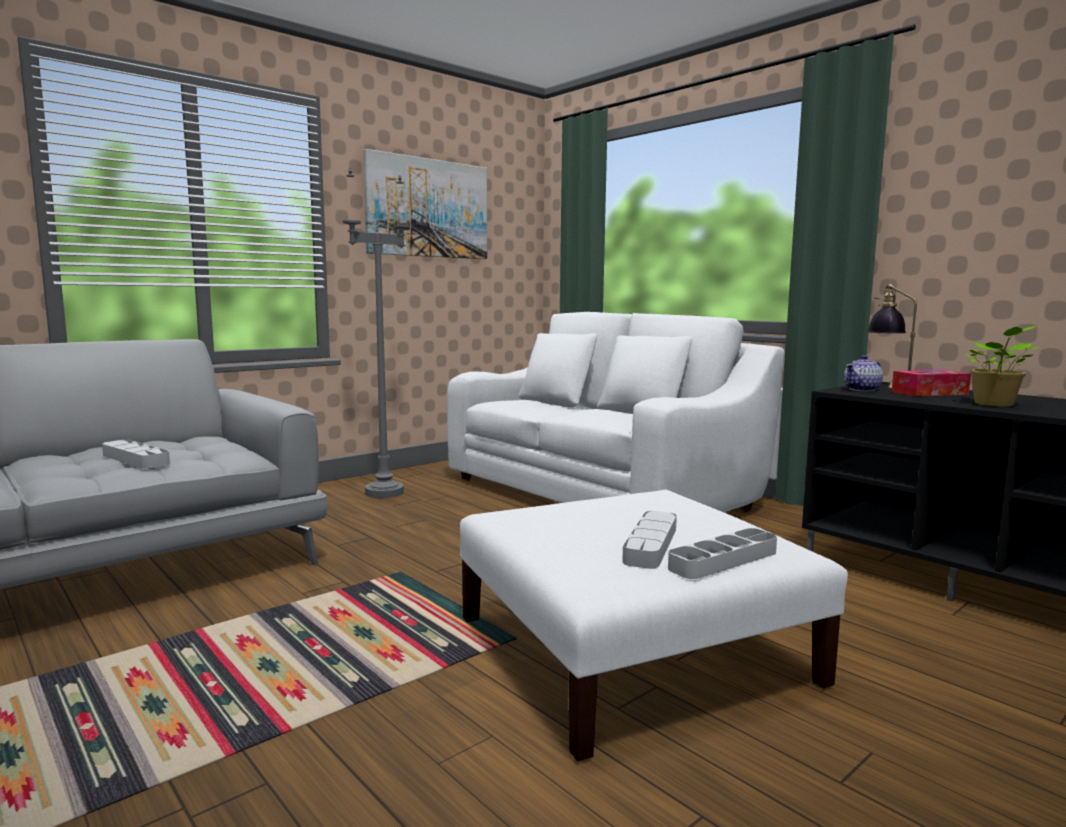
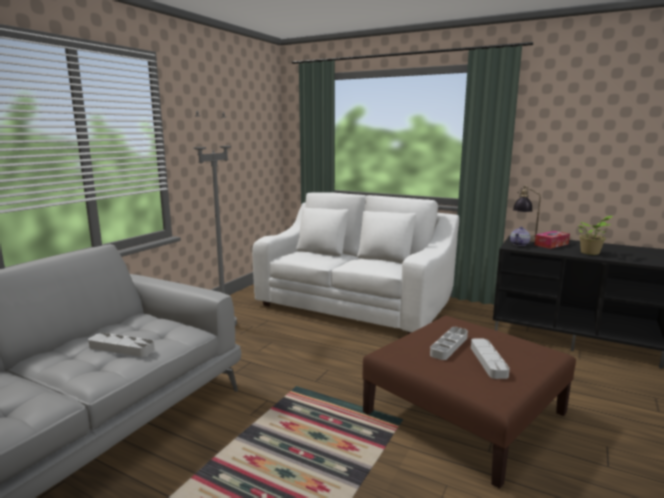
camera: 20 degrees left, 5 degrees up
(428, 208) = (221, 125): picture -> none
(633, 650) = (465, 413): white ottoman -> brown ottoman
(723, 560) = (530, 365): grey tray -> grey tray (449, 346)

